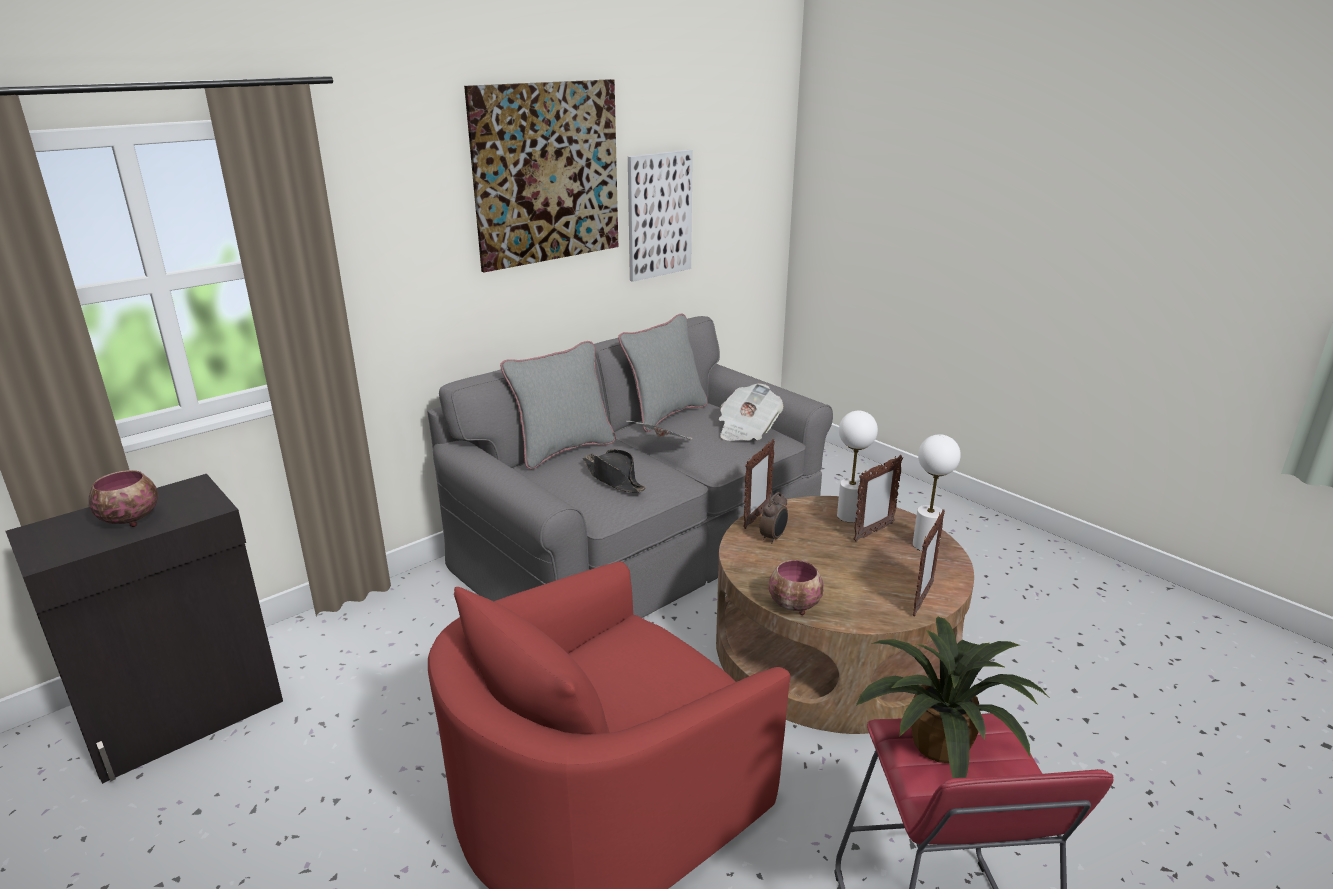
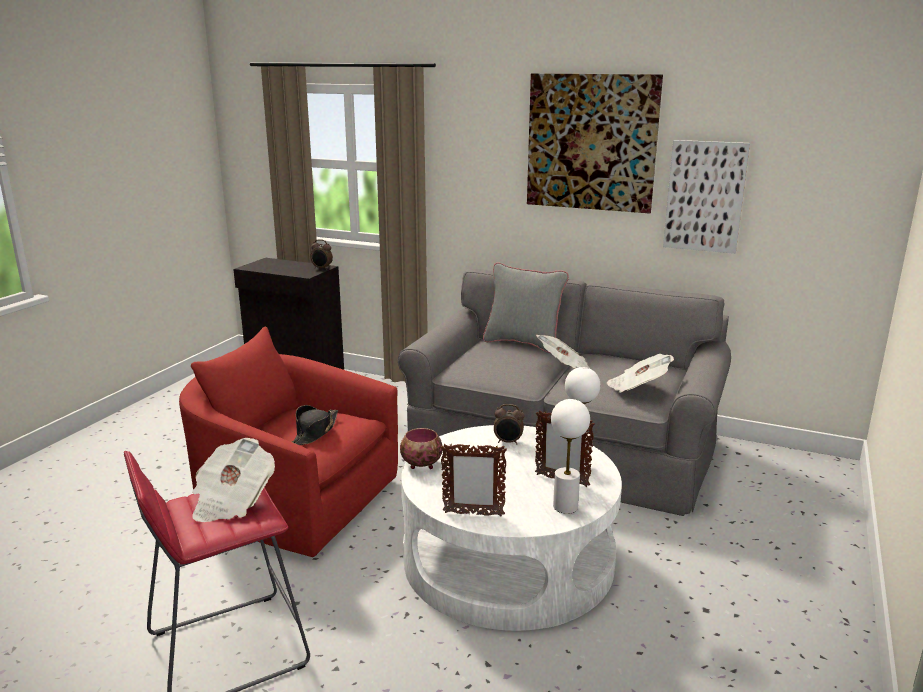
camera: 65 degrees right, 5 degrees down
(131, 519) = (286, 268): bowl -> none
(198, 488) = (322, 268): none -> alarm clock
(614, 479) = (496, 363): black hat -> black hat (314, 432)
(665, 414) = (626, 359): grey pillow -> none
(756, 517) = (533, 431): picture frame -> none
(834, 647) = (508, 558): brown coffee table -> white coffee table
(943, 748) = (232, 501): potted plant -> newspaper

